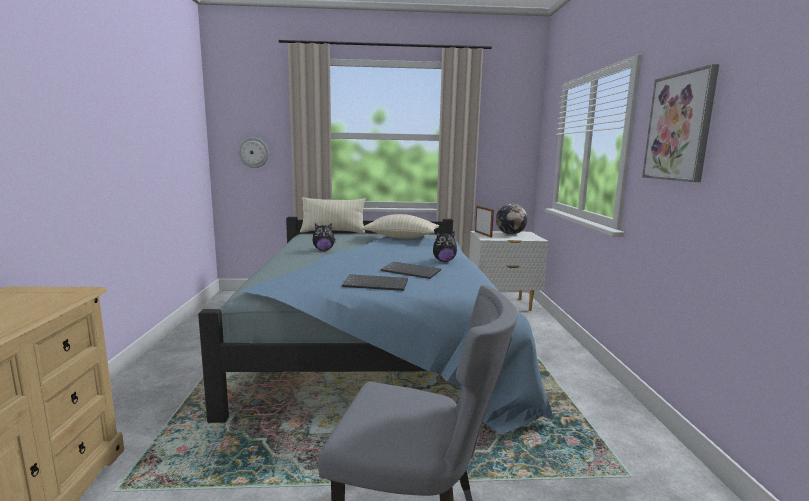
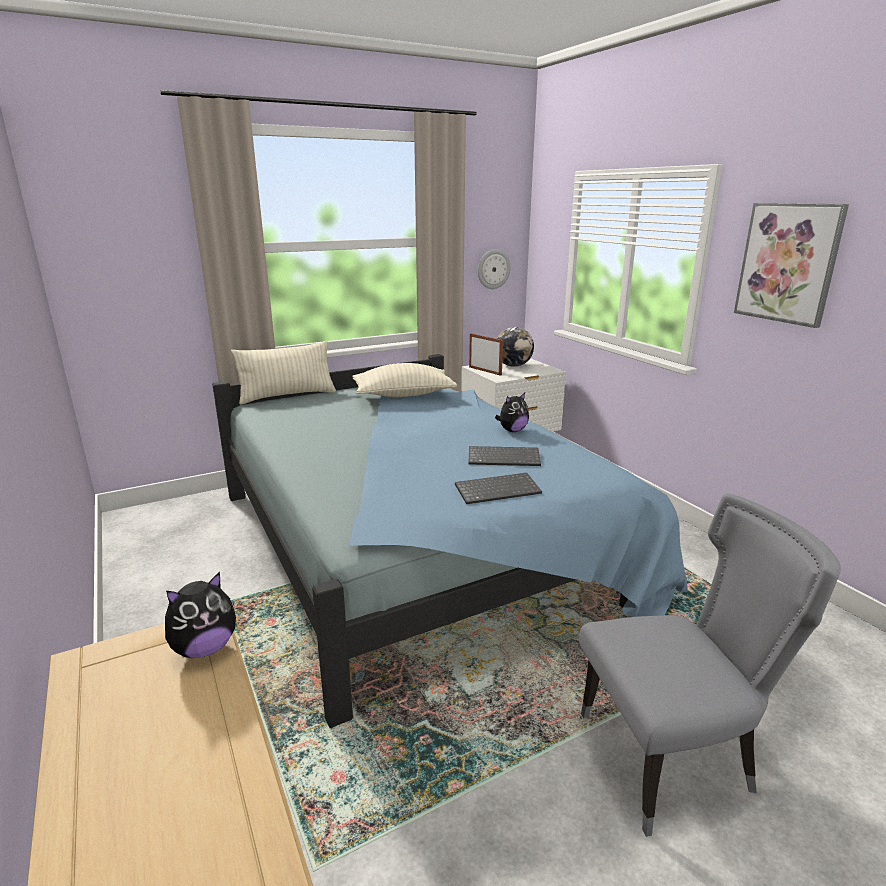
camera: 25 degrees left, 10 degrees up
(253, 152) = (132, 284): wall clock -> wall clock (493, 269)
(323, 250) = (332, 437): plush toy -> plush toy (204, 648)

